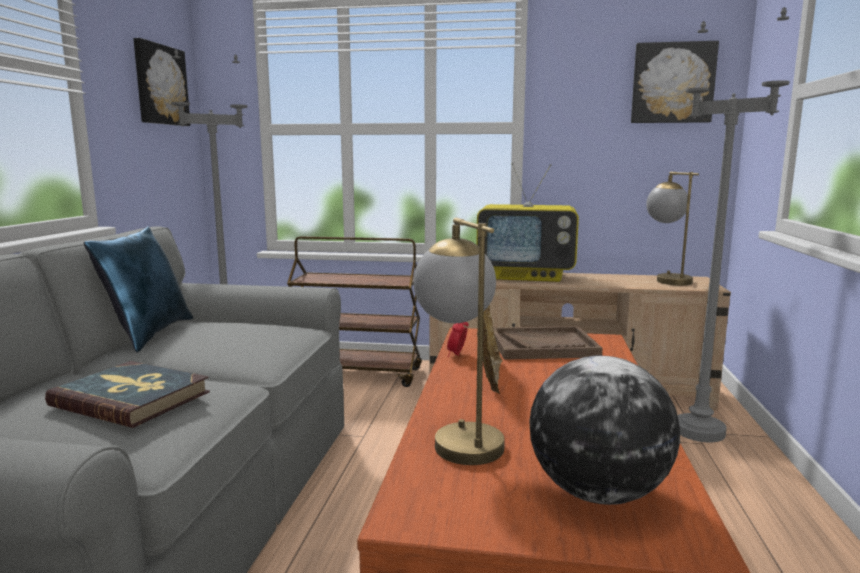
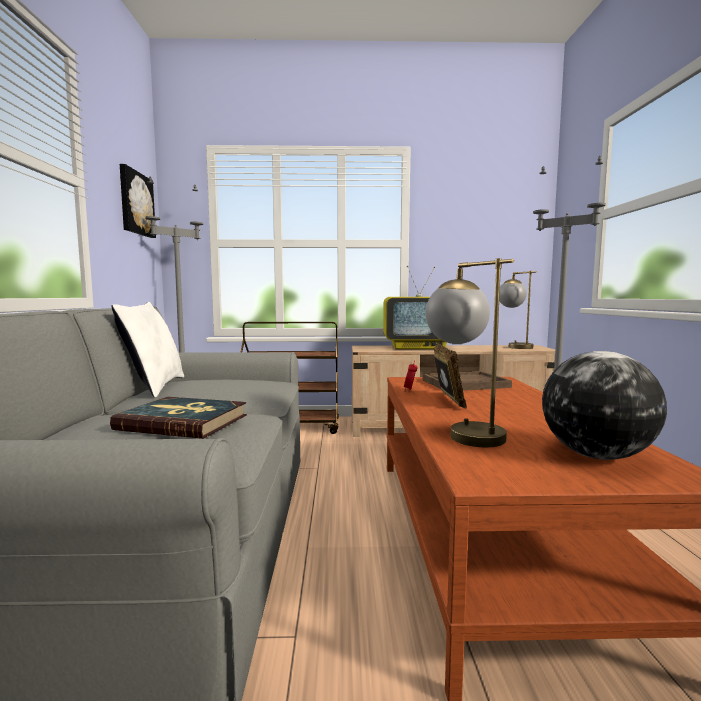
camera: 10 degrees left, 5 degrees down
(149, 334) = (154, 387): blue pillow -> white pillow
(672, 83) = (507, 215): picture -> none

